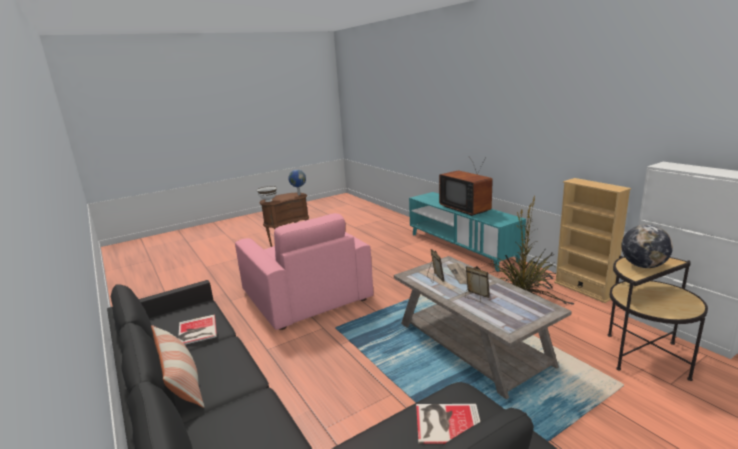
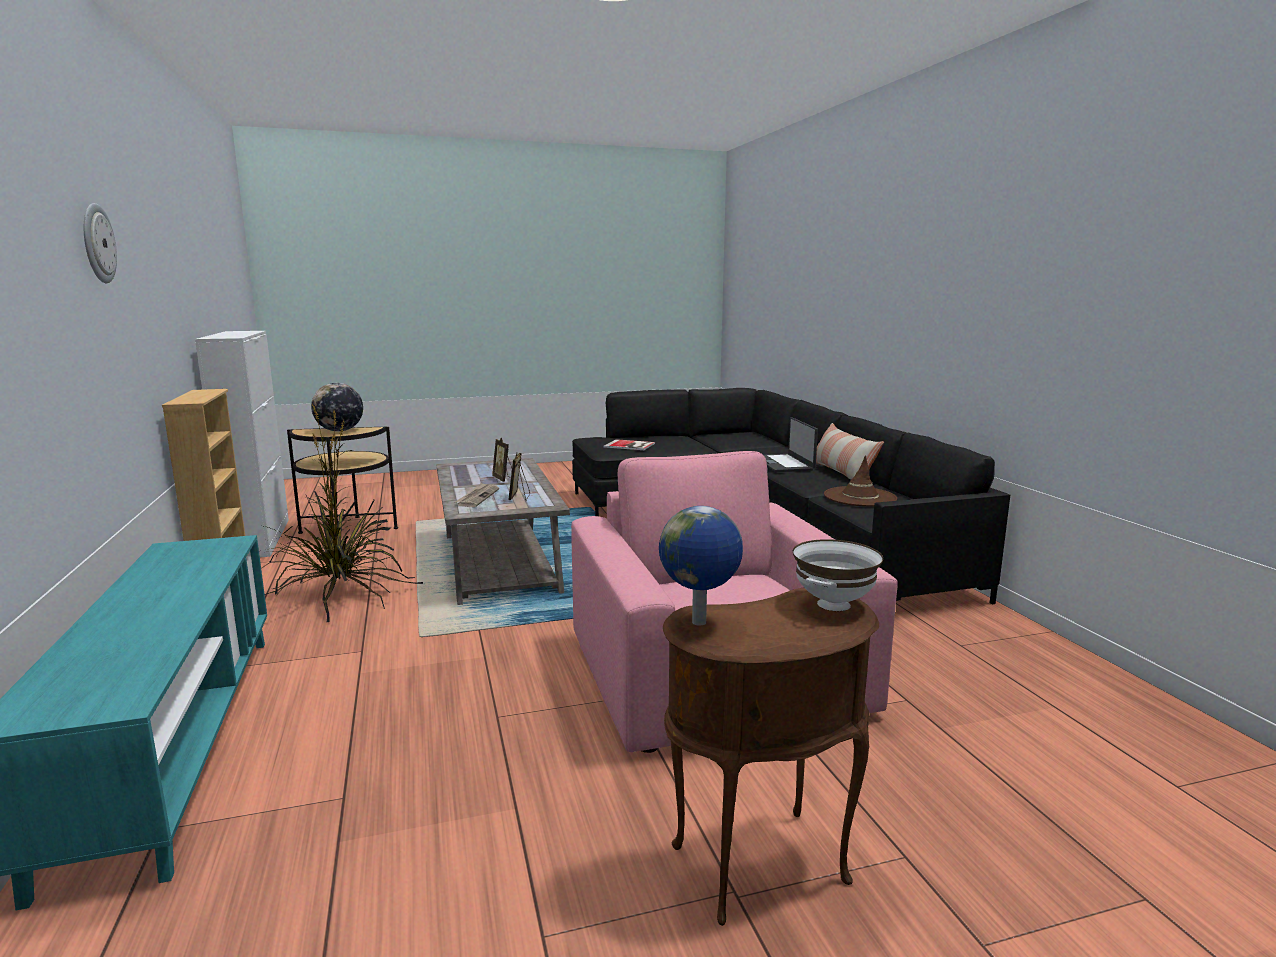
camera: 165 degrees left, 5 degrees down
(196, 331) = (859, 497): book -> brown hat
(235, 397) = (784, 464): none -> laptop
(467, 209) = (162, 596): television -> none
(543, 99) = (97, 243): none -> wall clock

